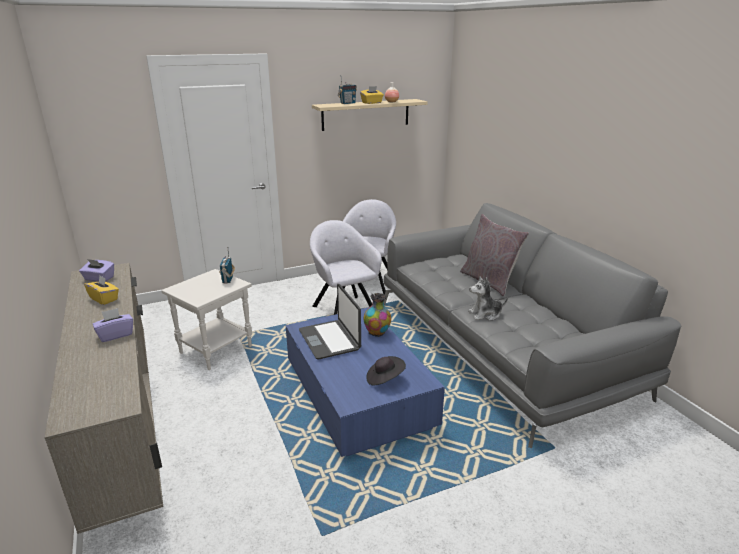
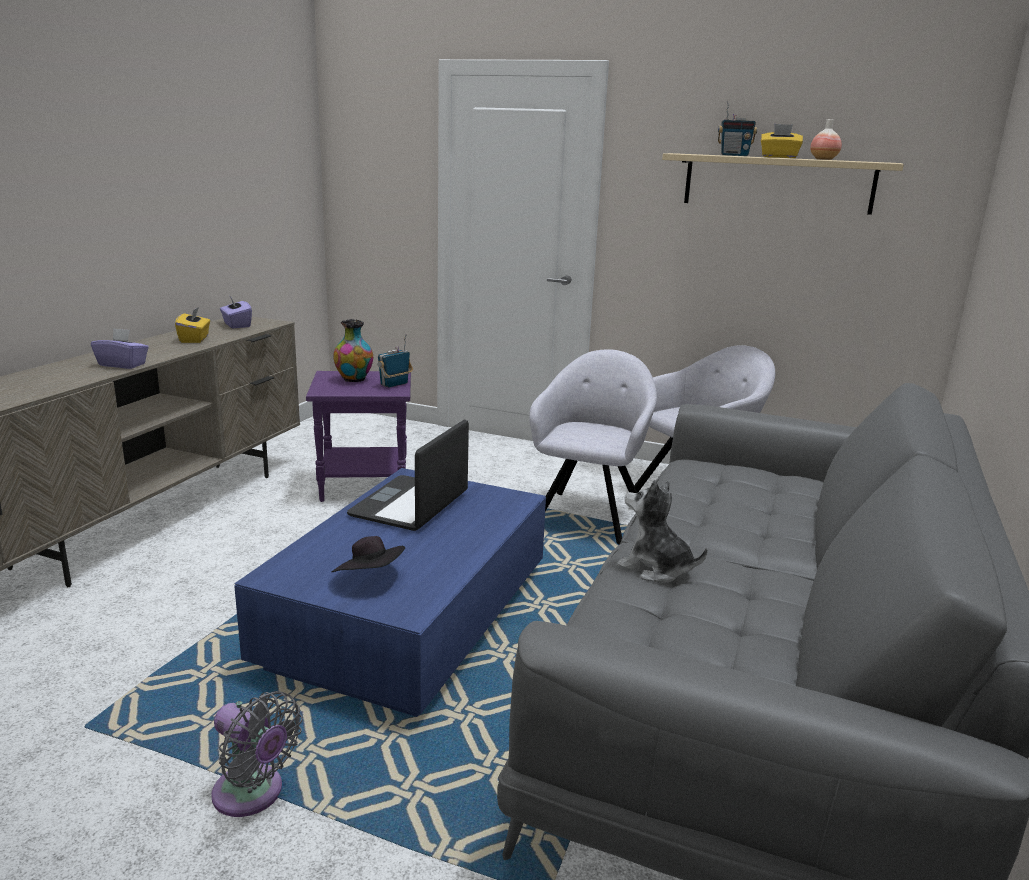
camera: 45 degrees right, 5 degrees down
(216, 349) = (365, 486): white side table -> purple side table
(377, 333) = (484, 527): vase -> vase (354, 379)
(434, 496) = (252, 794): none -> grey fan
(489, 281) = (782, 533): grey pillow -> none

